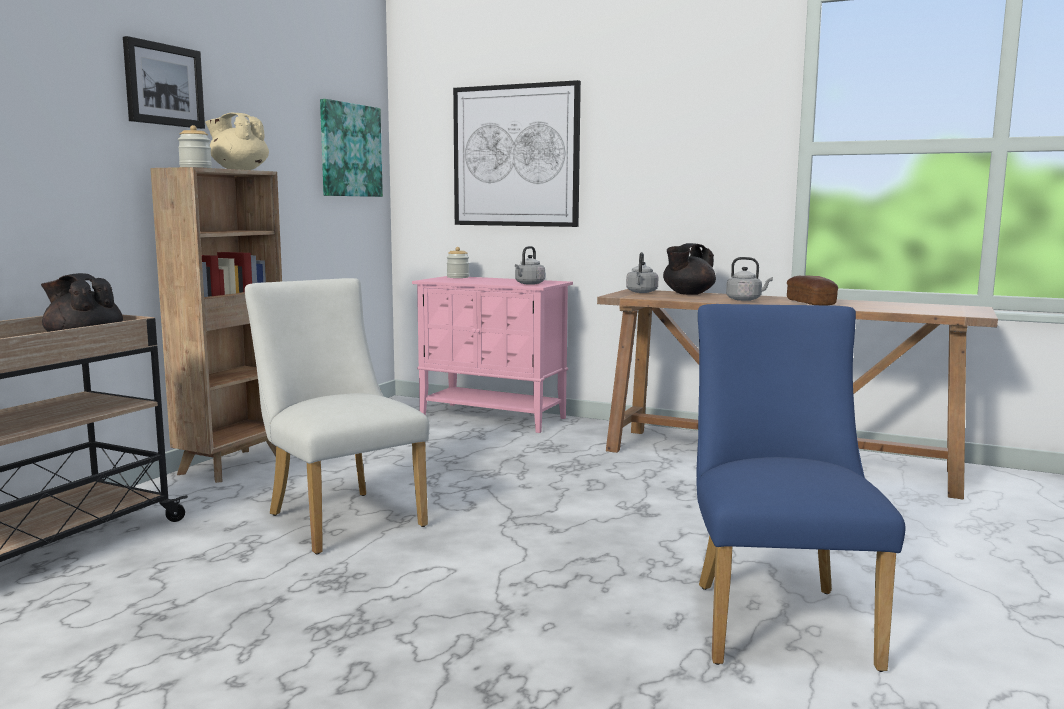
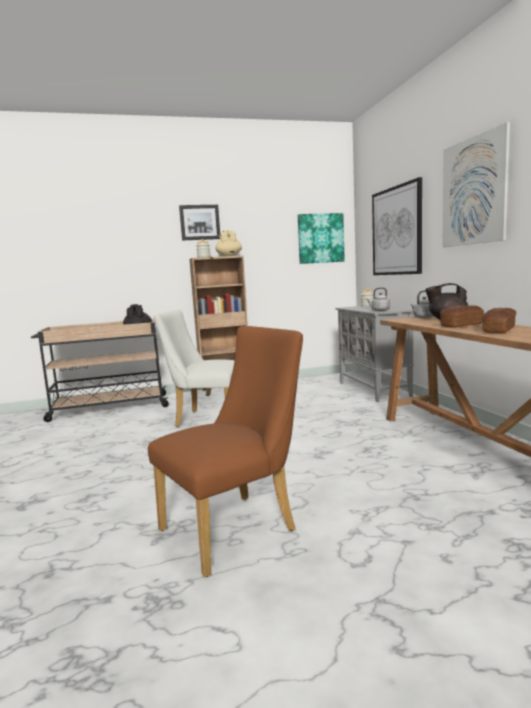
camera: 50 degrees right, 0 degrees up
(339, 517) = (206, 419): white chair -> white chair turned 90 degrees counterclockwise
(494, 418) = (374, 389): pink cabinet -> grey cabinet
(688, 119) = (473, 191): none -> picture
(745, 300) = (461, 325): grey kettle -> bread
(777, 617) = (236, 527): blue chair -> brown chair

